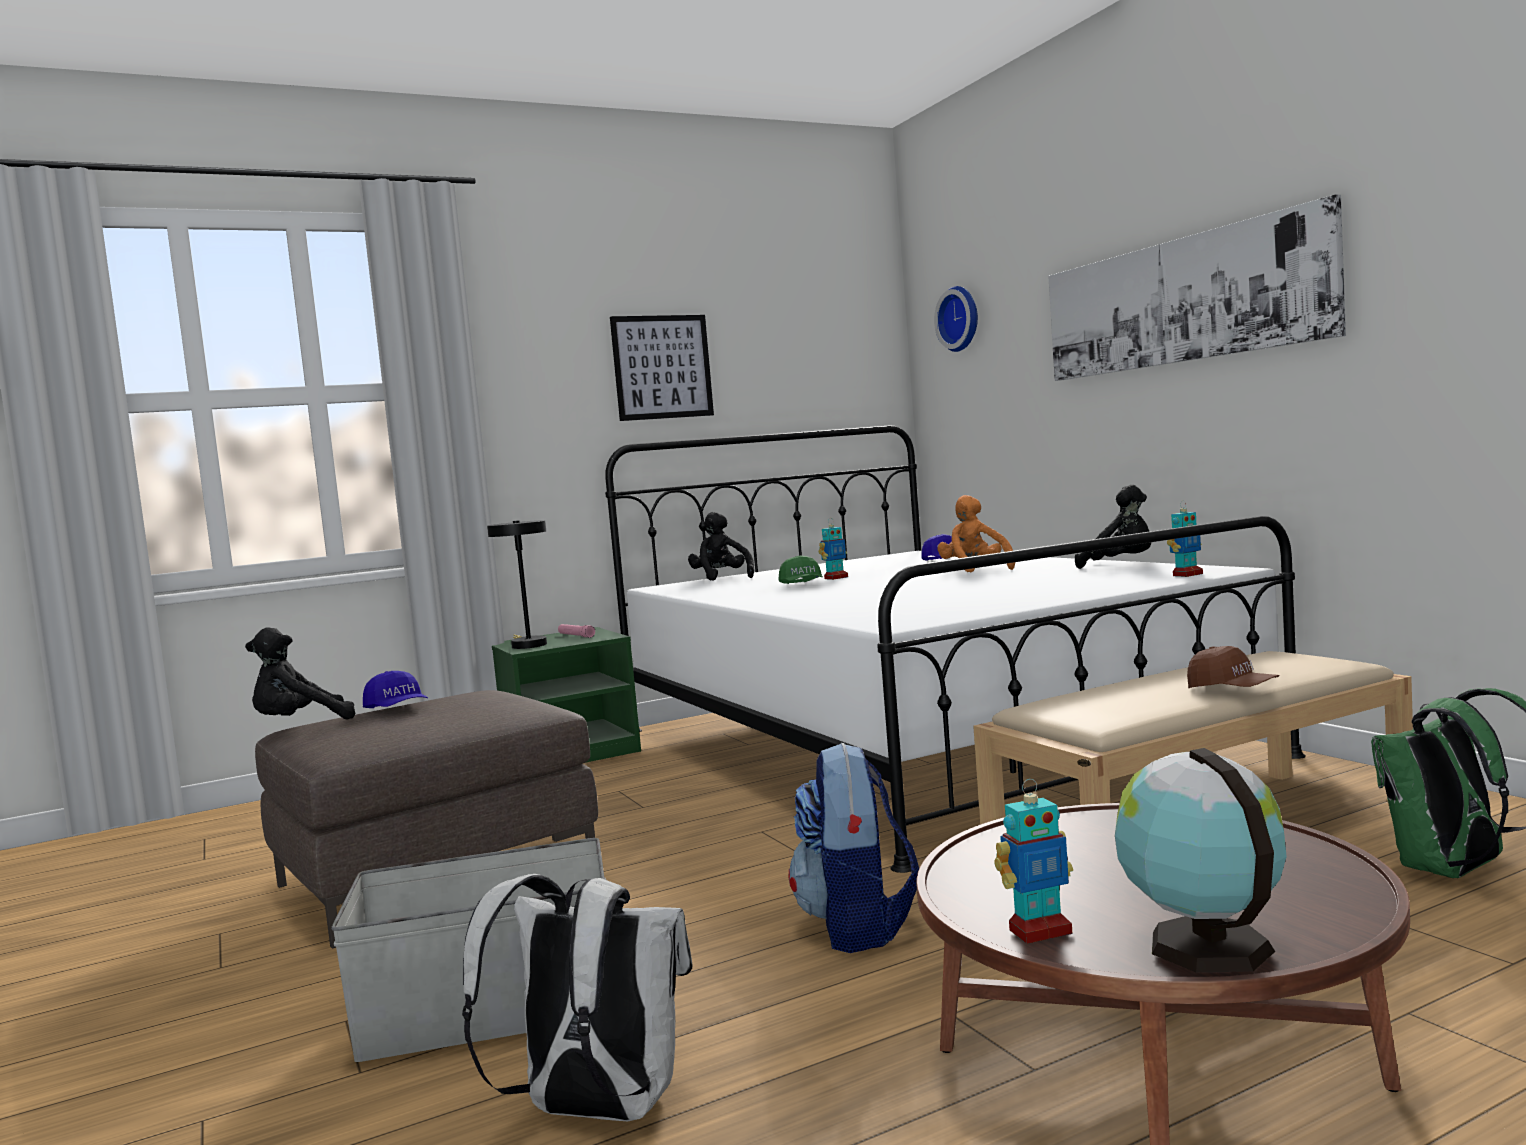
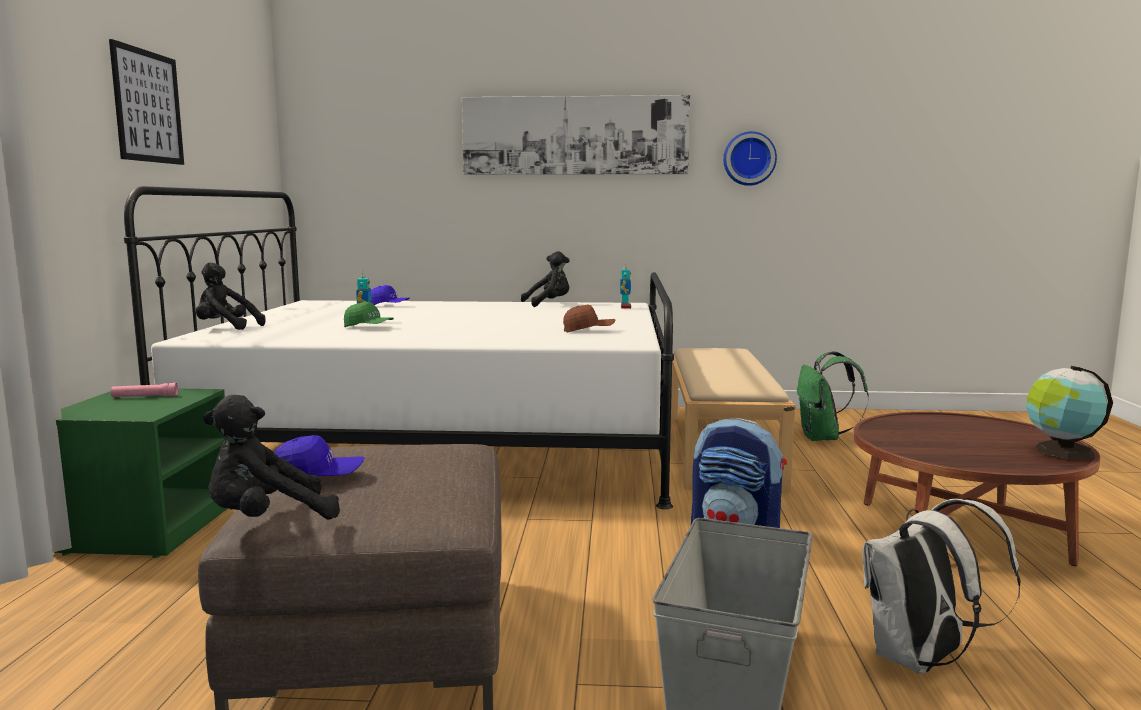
camera: 60 degrees left, 5 degrees up
(299, 725) = (267, 520): black plush toy -> black plush toy turned 60 degrees clockwise
(527, 645) = (120, 412): black table lamp -> none
(961, 319) = (354, 112): wall clock -> wall clock (749, 158)
(974, 570) = (459, 311): orange plush toy -> none
(1039, 931) = (1024, 466): toy robot -> none
(1232, 690) = (752, 365): brown cap -> brown cap (588, 331)

